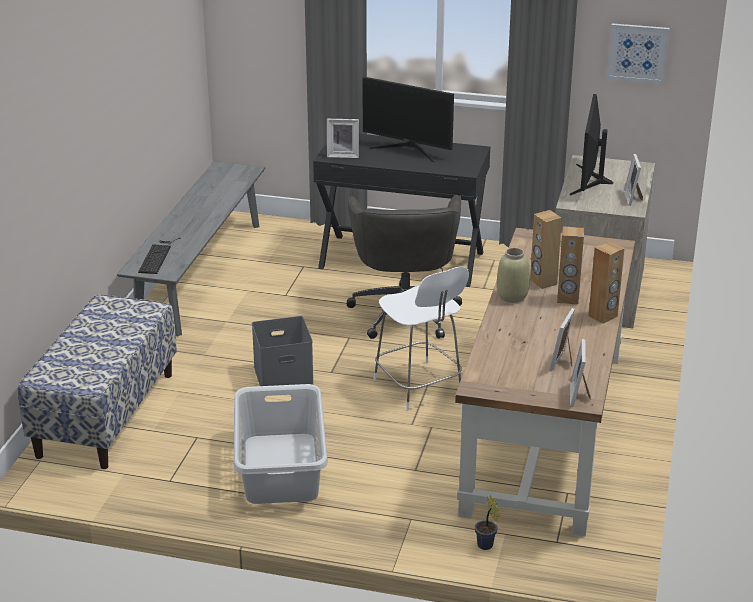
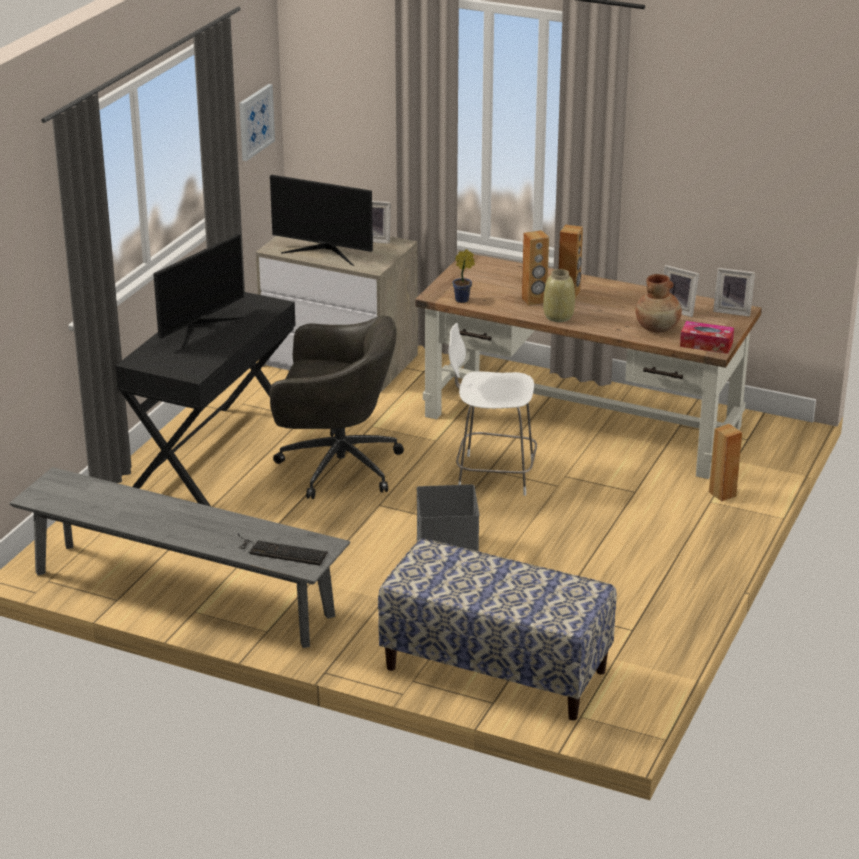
camera: 80 degrees left, 0 degrees up
(280, 468) = (621, 564): grey laundry basket -> none
(343, 155) = (193, 365): picture frame -> none
(419, 387) = (492, 475): white chair -> white chair turned 150 degrees counterclockwise
(486, 381) = (706, 344): none -> tissue box
(486, 546) = (752, 471): potted plant -> potted plant (463, 300)
(513, 351) = (657, 328): none -> brown vase
(603, 316) = (604, 284): brown speaker -> brown speaker (722, 494)

